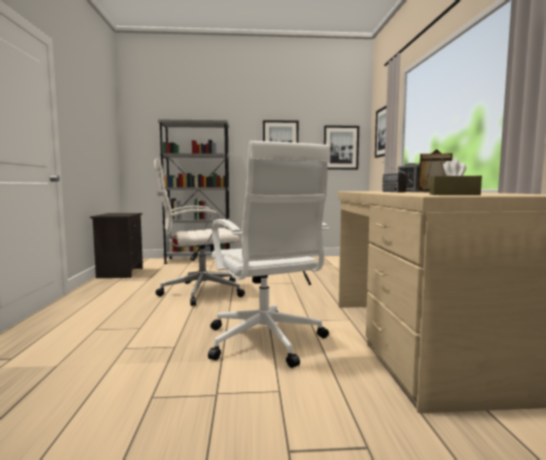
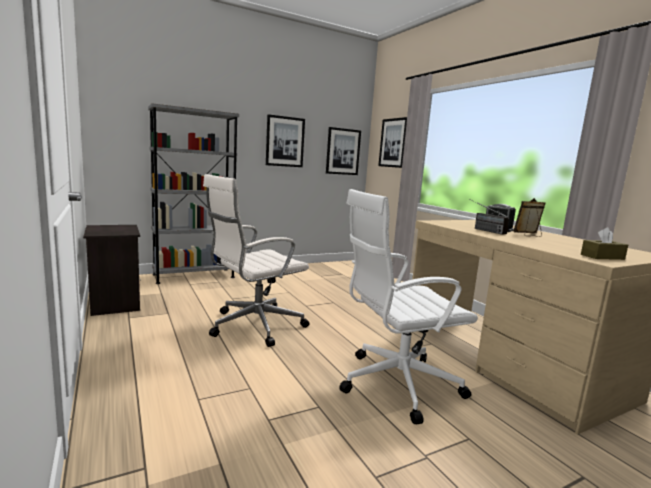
camera: 25 degrees left, 5 degrees up
(266, 342) = (395, 384): white office chair -> white office chair turned 120 degrees clockwise

